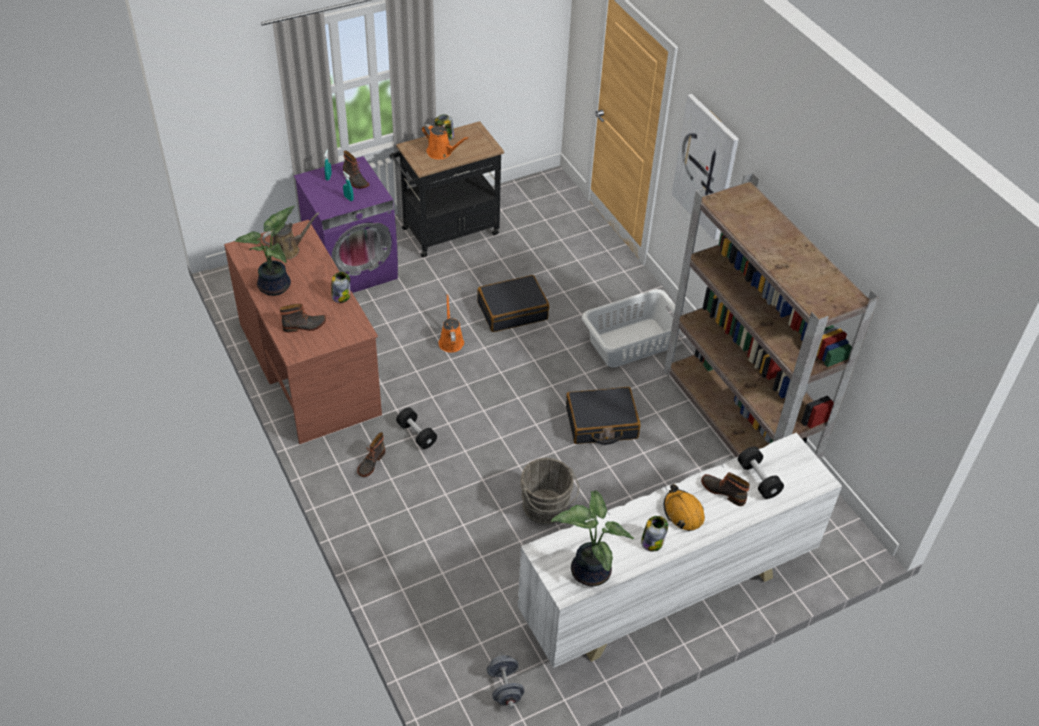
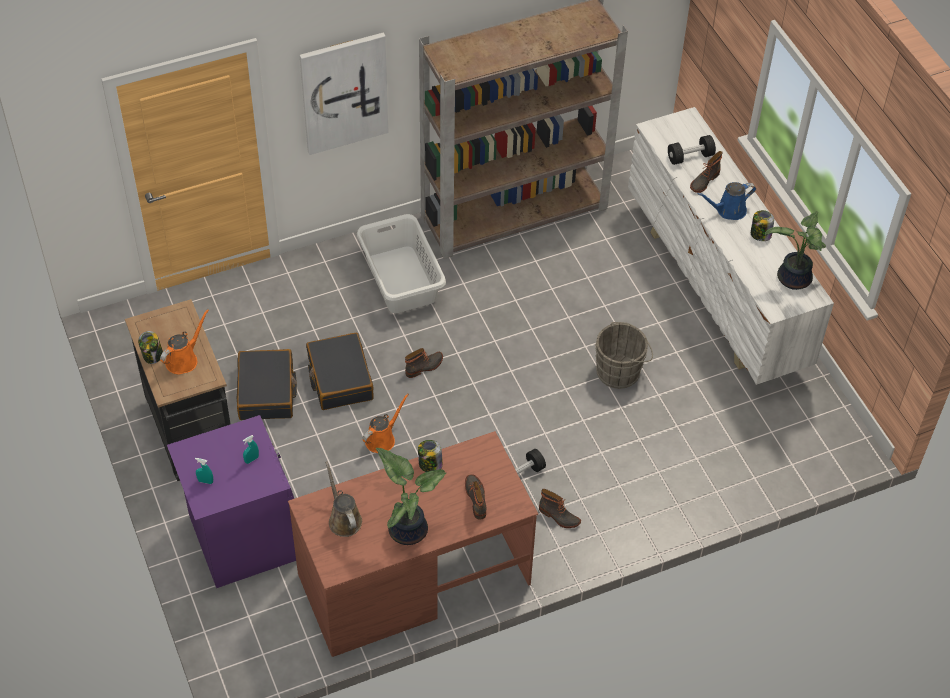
camera: 85 degrees left, 5 degrees up
(355, 180) = (217, 453): boot -> boot (424, 367)
(450, 341) = (382, 439): orange watering can -> orange watering can turned 135 degrees clockwise
(505, 687) = (815, 416): grey dumbbell -> none
(601, 423) = (512, 317): black suitcase -> black suitcase (267, 392)
(683, 512) = (728, 210): orange hard hat -> blue watering can

